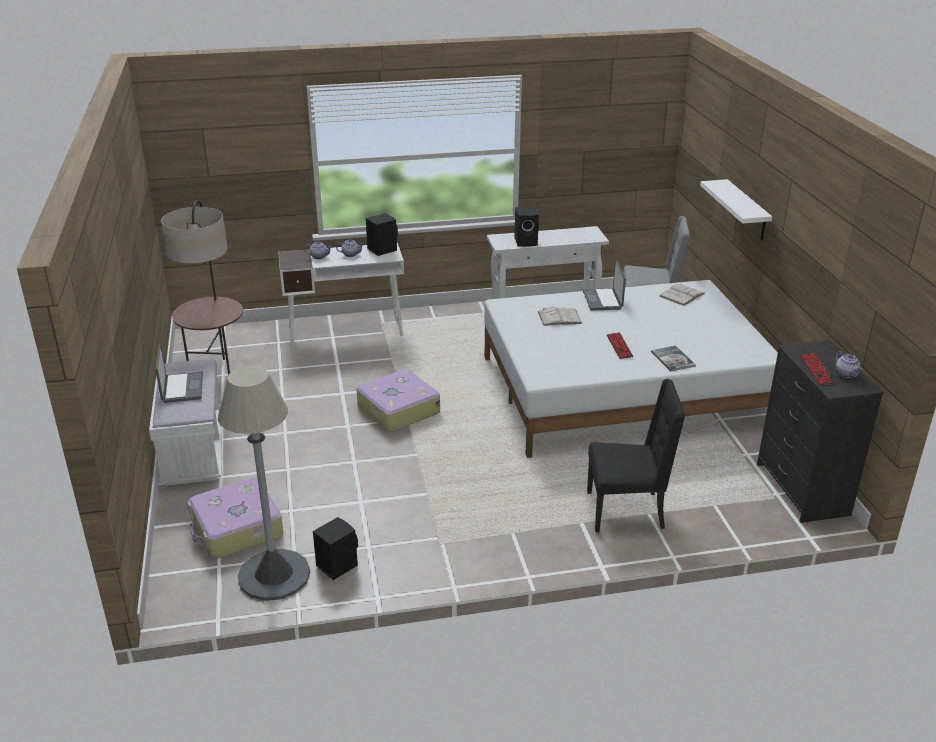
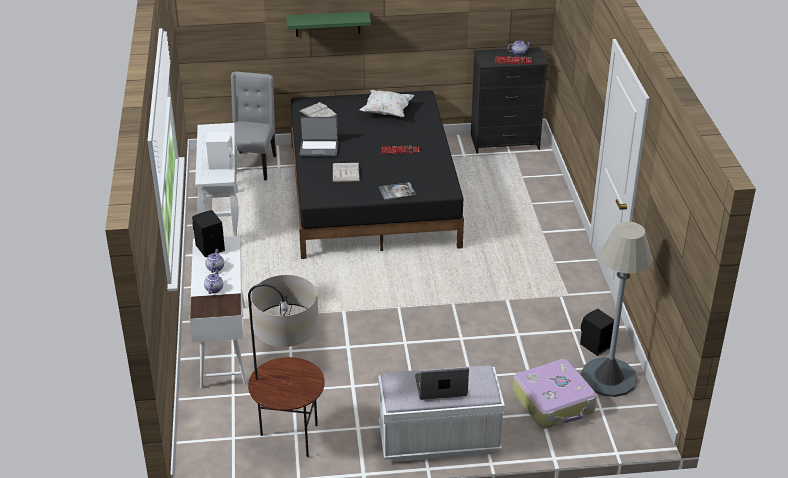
camera: 85 degrees left, 5 degrees up
(397, 409) = (382, 312): suitcase -> none
(526, 242) = (221, 163): black speaker -> white speaker
(623, 391) = (372, 194): white bed -> black bed
(627, 511) = (528, 211): black chair -> none
(673, 359) = (422, 131): book -> book (397, 192)
(708, 334) = (387, 112): none -> white pillow
(746, 211) = (327, 24): white shelf -> green shelf

